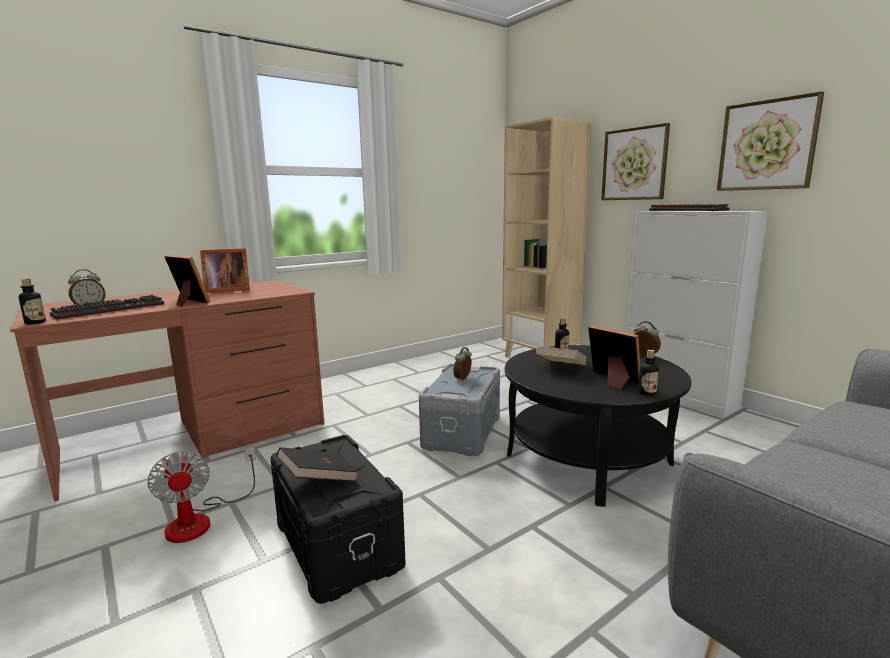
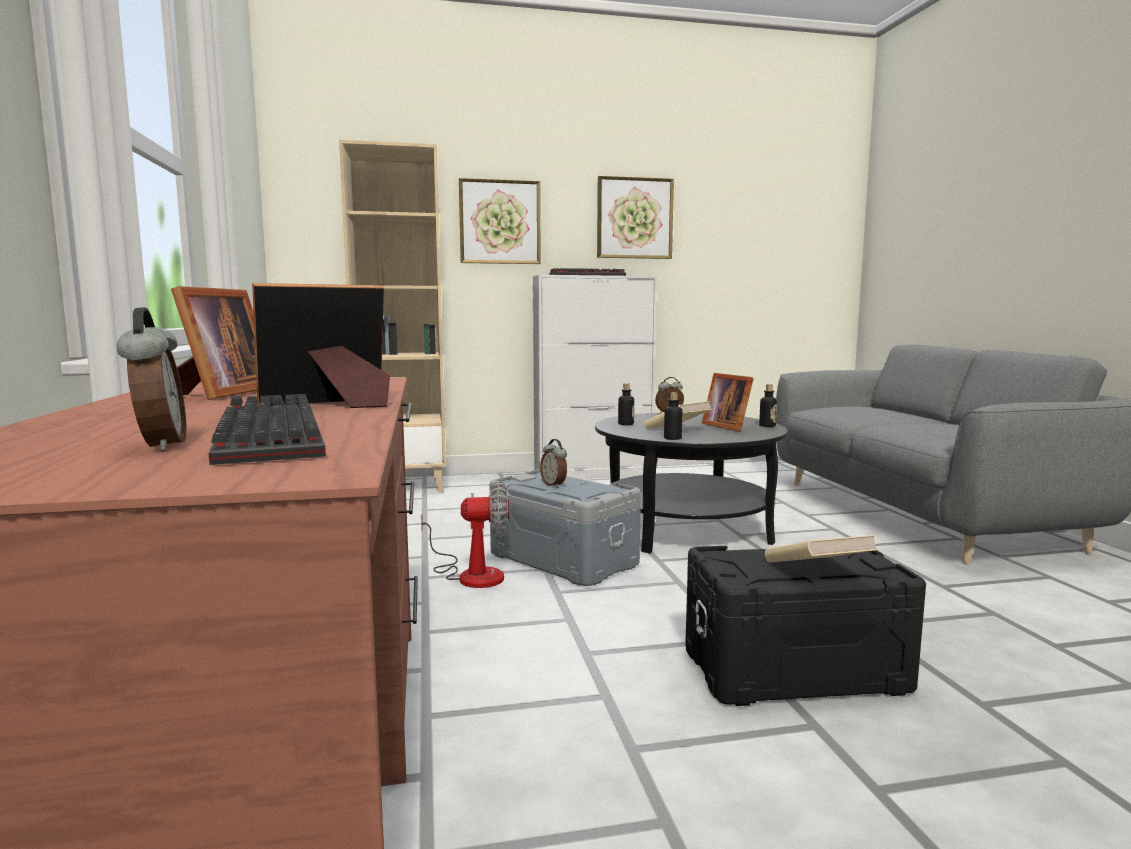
camera: 65 degrees left, 5 degrees down
(35, 322) = (327, 469): bottle -> bottle (672, 438)
(201, 520) = (674, 784): fan -> fan (471, 574)
(319, 480) = (816, 573): black book -> beige book
(612, 380) = (727, 426): picture frame -> picture frame turned 105 degrees counterclockwise

